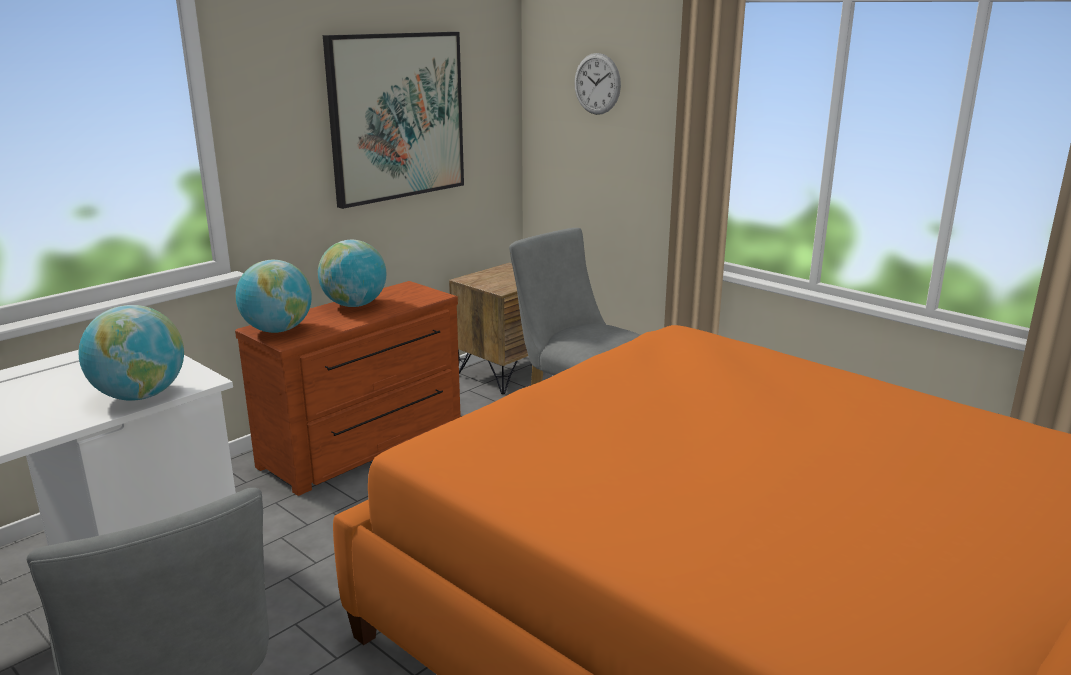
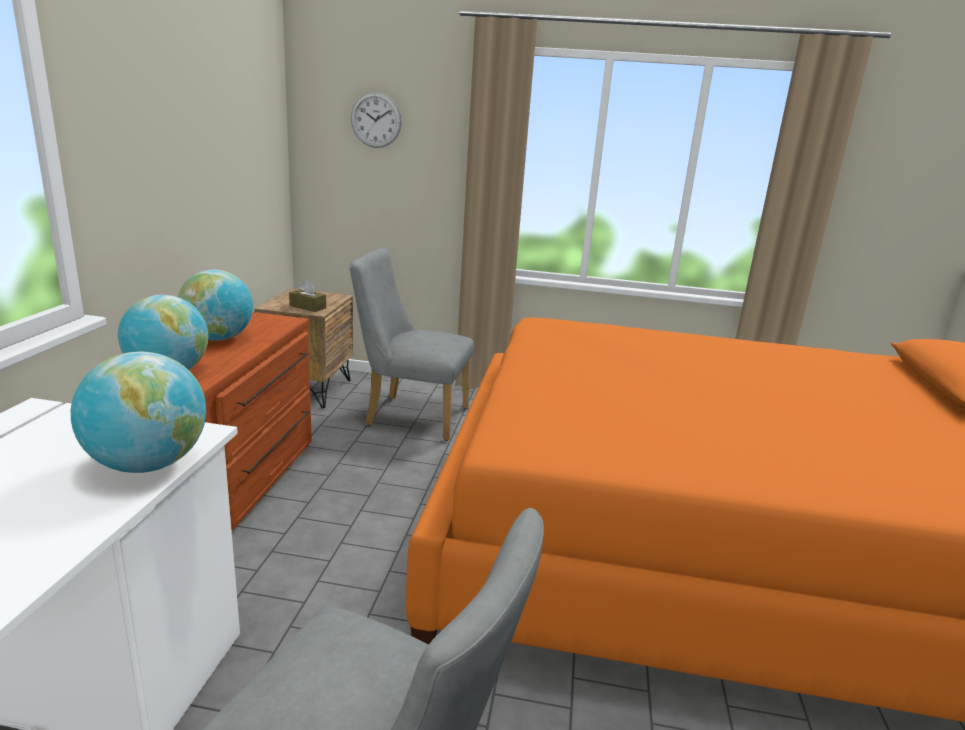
camera: 35 degrees left, 0 degrees up
(397, 116) = (209, 143): picture -> none
(499, 284) = (307, 307): none -> brown tissue box

